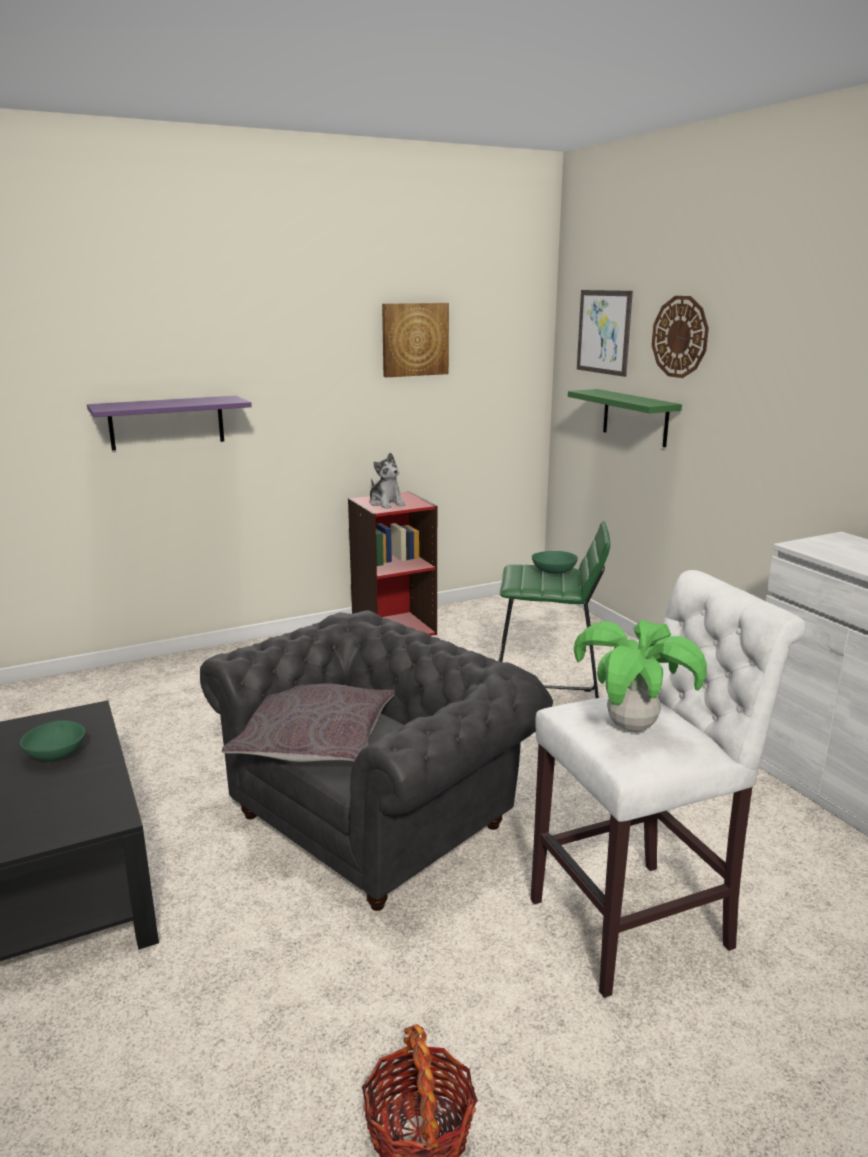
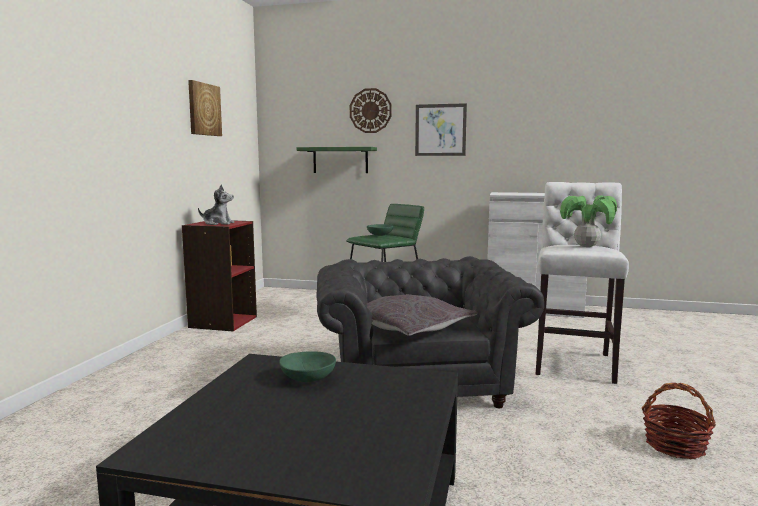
camera: 50 degrees left, 10 degrees down
(167, 422) = (67, 155): purple shelf -> none
(604, 332) = (306, 113): picture -> picture (440, 130)

